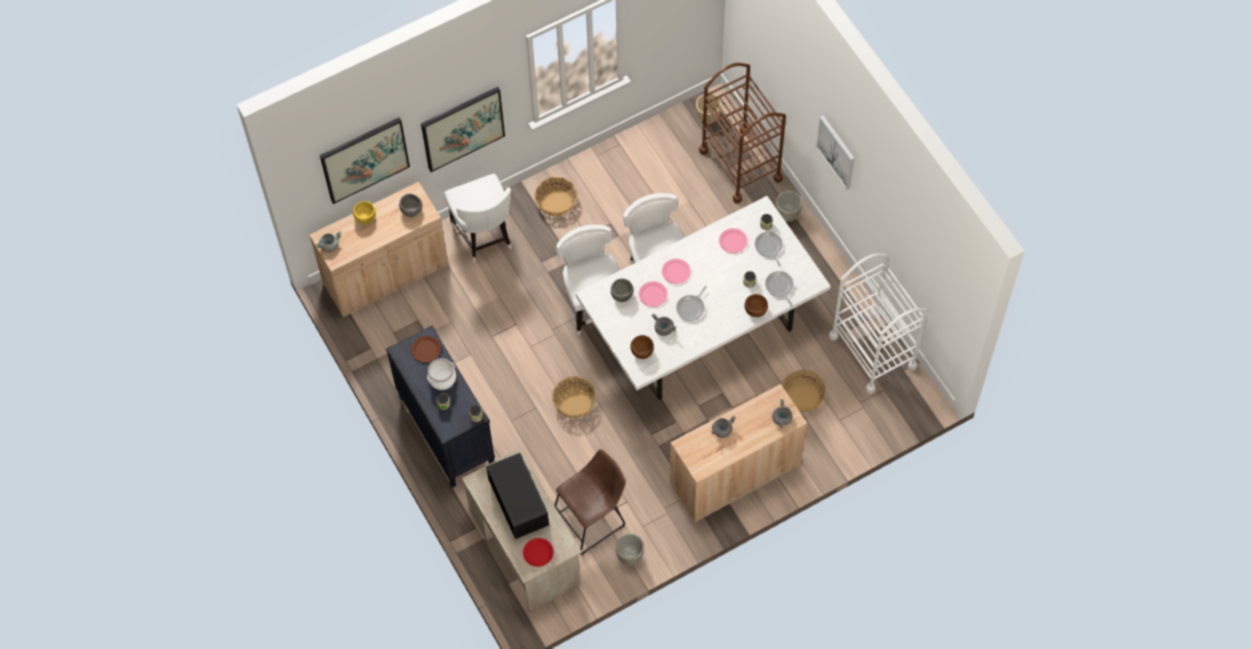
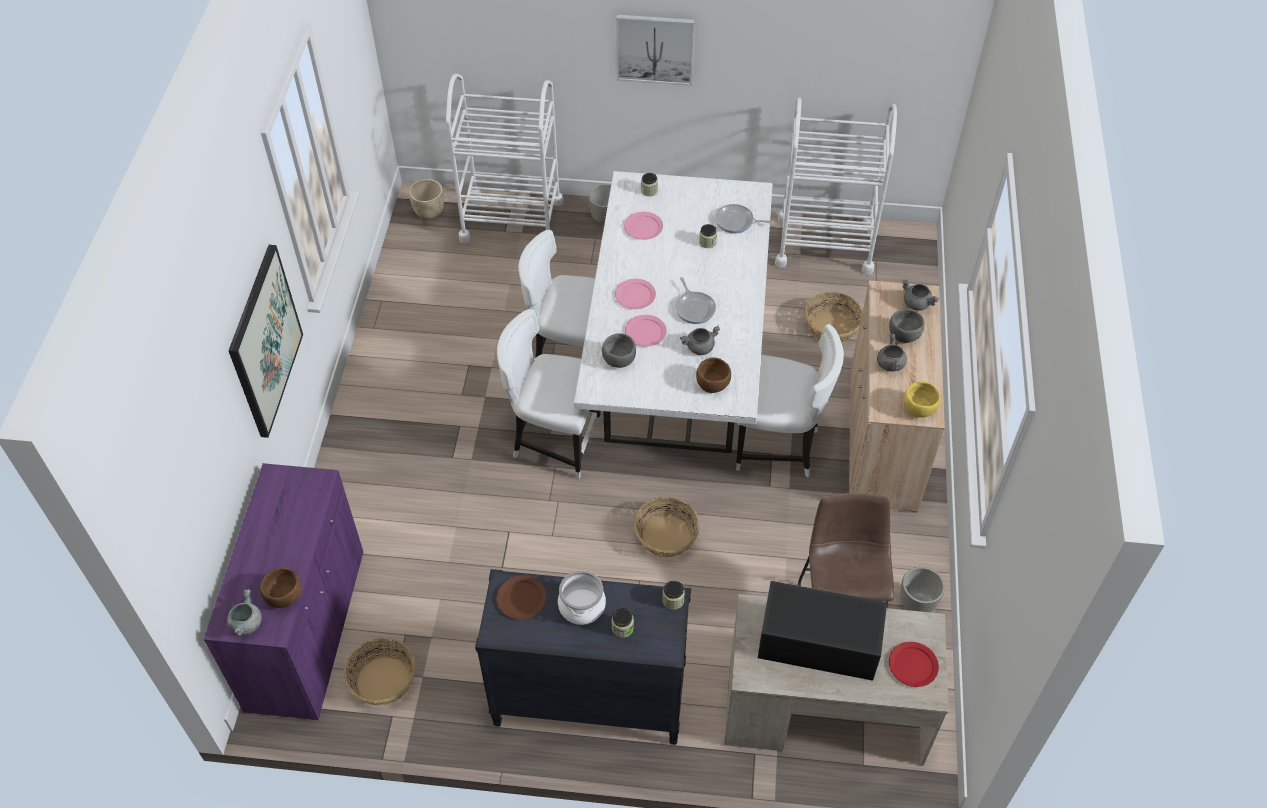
camera: 55 degrees left, 10 degrees down
(364, 159) = (201, 454): picture -> none
(366, 218) = (251, 554): yellow bowl -> yellow bowl (919, 409)
(386, 274) = (307, 630): beige cabinet -> purple cabinet
(411, 210) = (295, 496): grey bowl -> grey bowl (904, 336)
(483, 236) = (362, 493): white chair -> white chair (779, 447)
(556, 203) = (392, 398): basket -> basket (383, 681)
(740, 165) = (512, 220): brown cart -> white cart
(755, 311) = (748, 257): brown bowl -> brown bowl (285, 597)
(769, 247) = (679, 203): frying pan -> none

